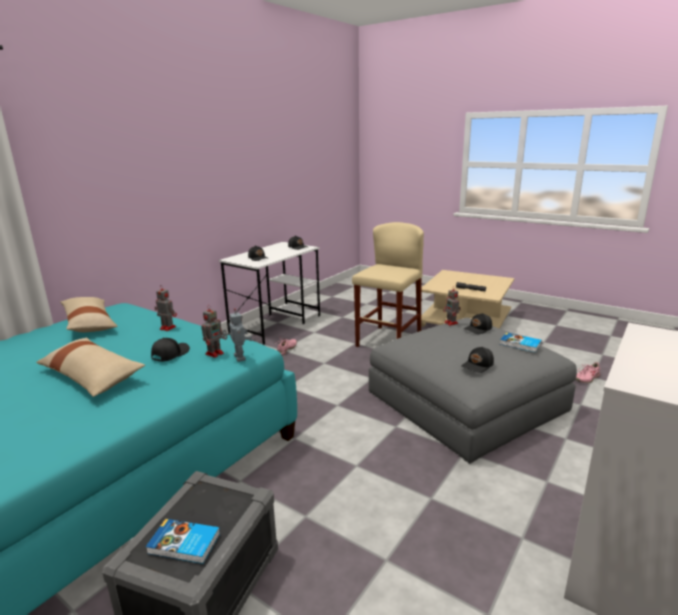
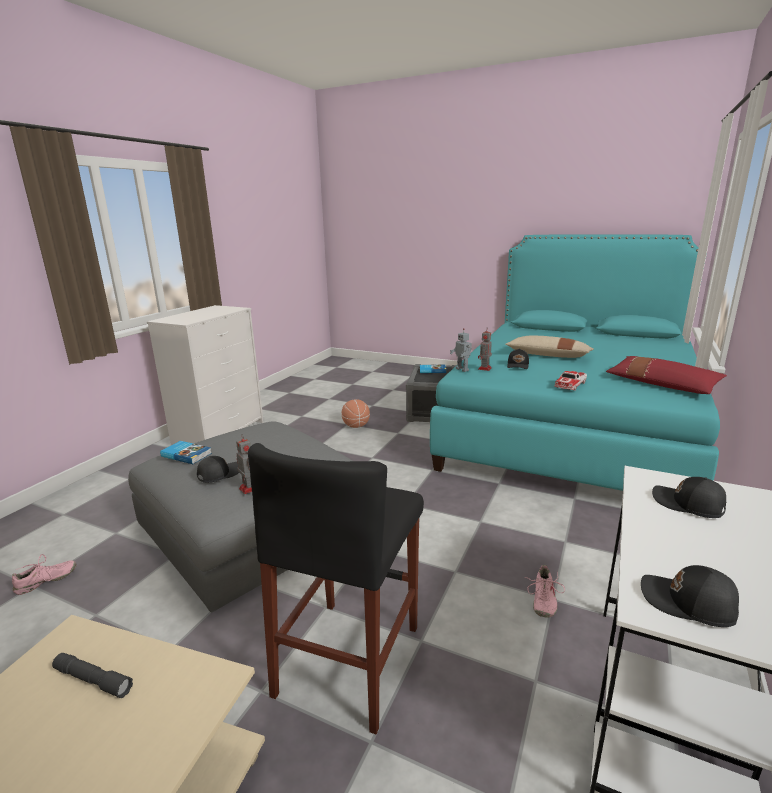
camera: 170 degrees right, 0 degrees up
(89, 323) = (661, 384): beige pillow -> red pillow
(167, 328) = (570, 385): toy robot -> toy car
(371, 549) = (356, 426): none -> basketball
(388, 341) = (349, 659): beige stool -> black stool
(478, 365) = (256, 428): black cap -> none

